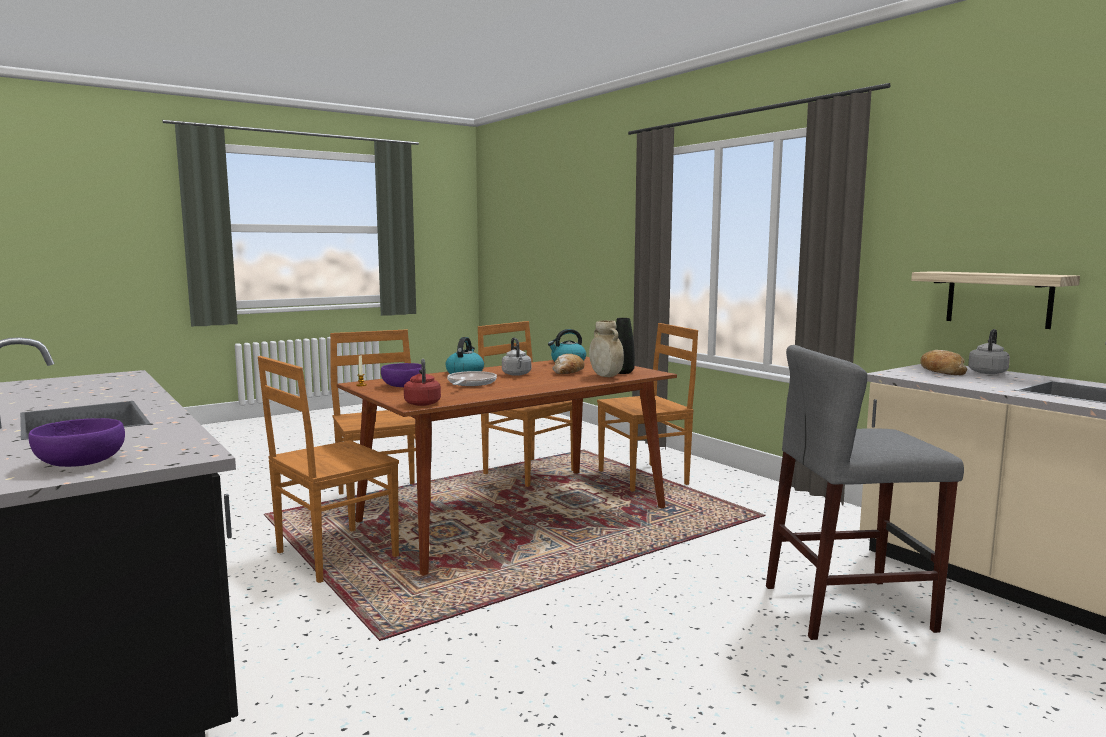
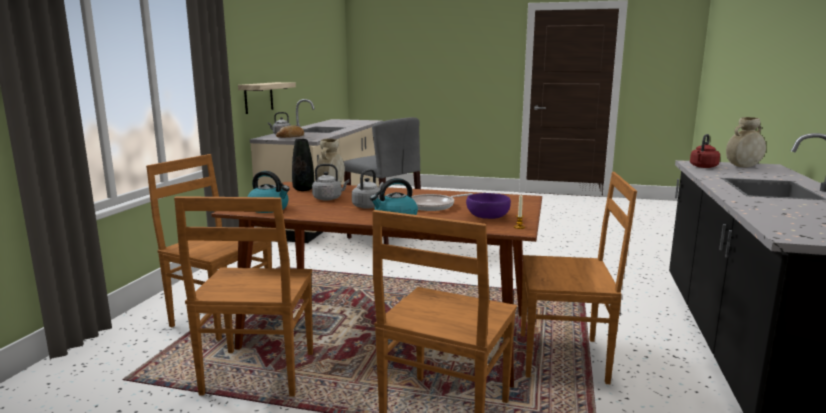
camera: 130 degrees left, 5 degrees up
(80, 463) = (743, 167): purple bowl -> beige vase
(422, 403) = (516, 198): red kettle -> red kettle (703, 167)
(567, 372) = (329, 198): bread -> grey kettle

